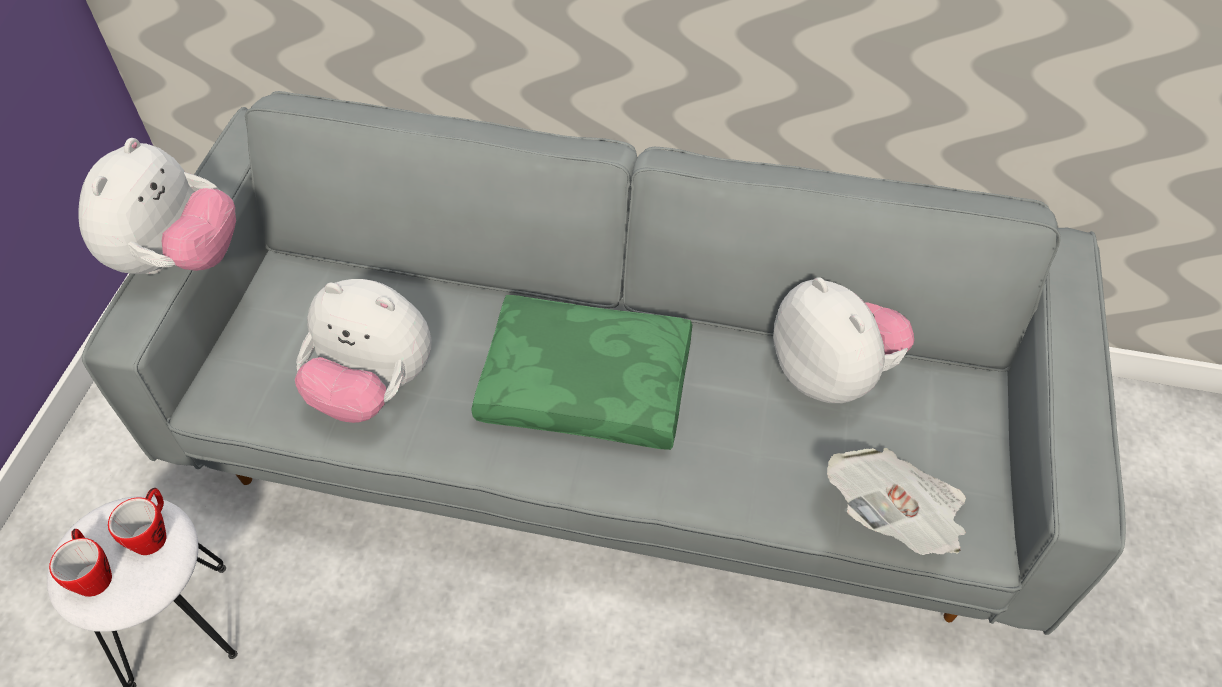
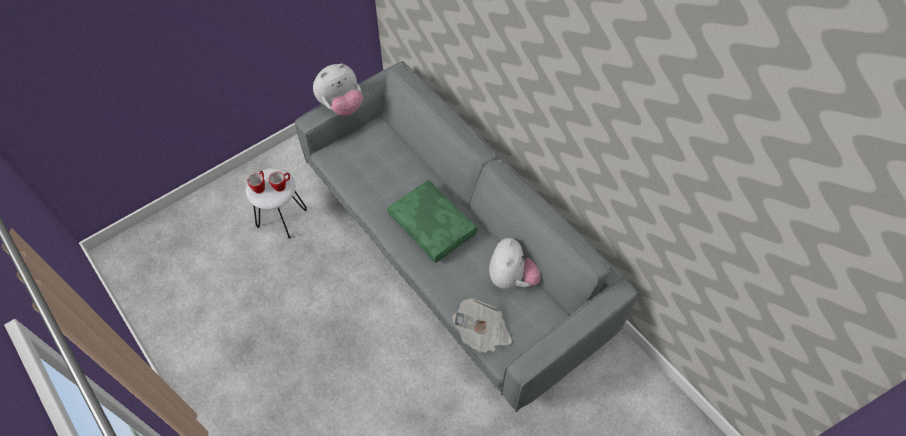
camera: 40 degrees right, 5 degrees up
(373, 387) = (371, 182): plush toy -> none

